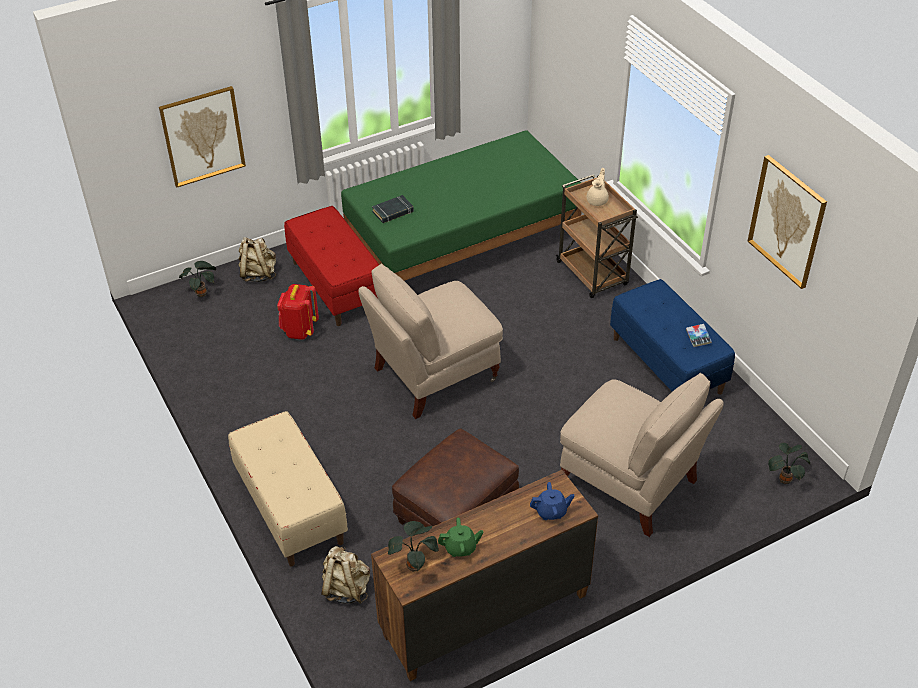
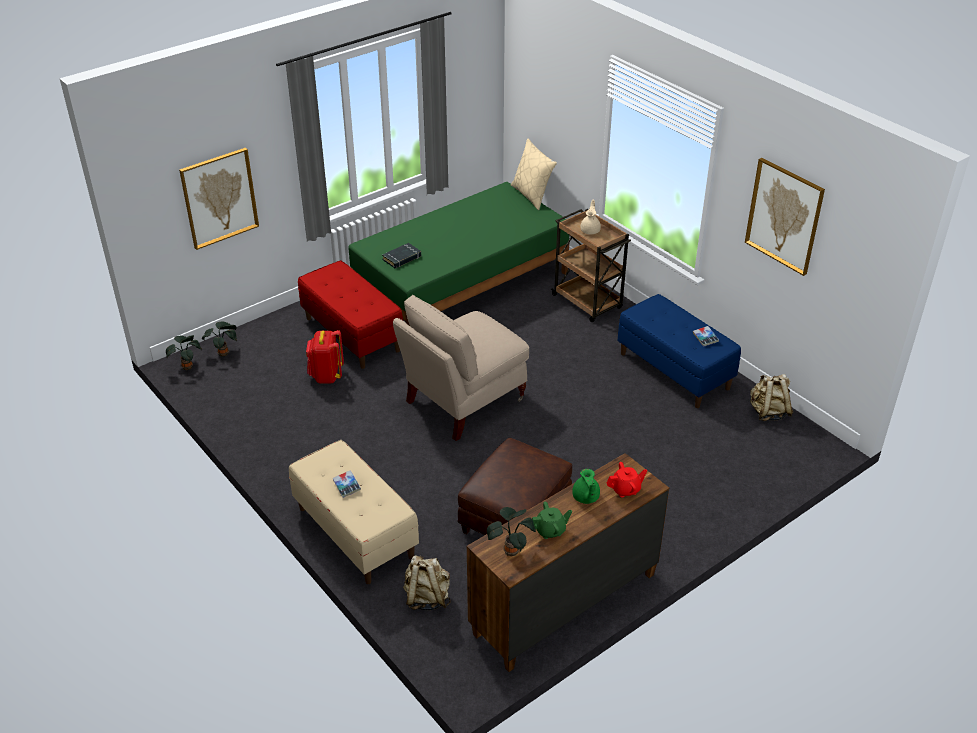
camera: 10 degrees left, 5 degrees down
(258, 274) = (275, 331): beige backpack -> beige backpack (768, 412)
(280, 464) = (347, 486): none -> book
(507, 516) = (585, 498): none -> green teapot
(549, 149) = (532, 195): none -> beige pillow
(551, 512) = (625, 489): blue teapot -> red teapot
(630, 484) = (669, 474): beige chair -> none
(785, 479) = (804, 454): potted plant -> potted plant (187, 366)

